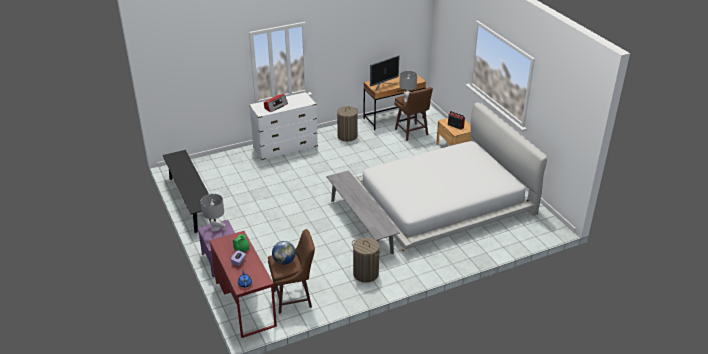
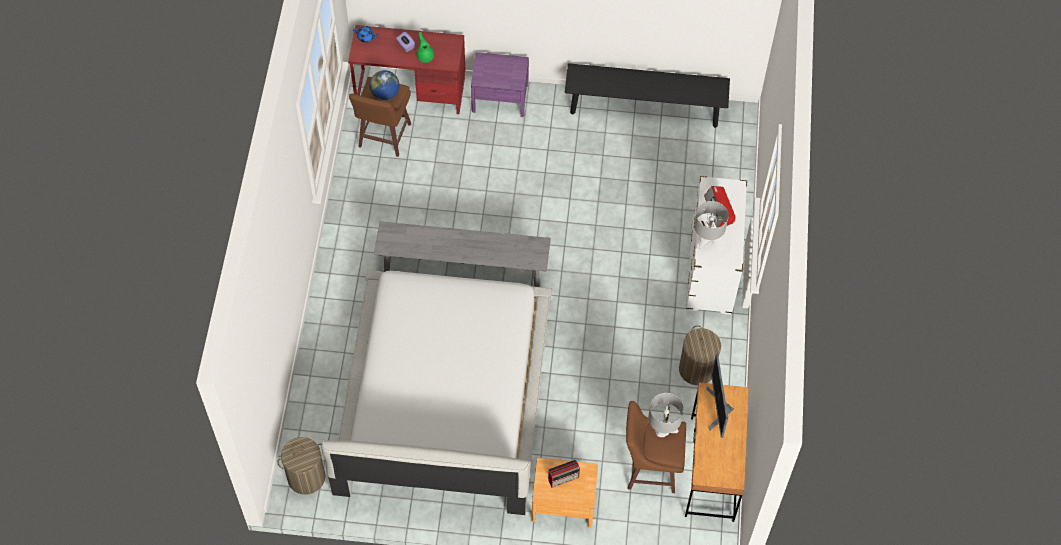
camera: 120 degrees right, 25 degrees up
(215, 228) = (514, 72): grey table lamp -> grey table lamp (706, 242)
(365, 274) = (371, 224): laundry basket -> laundry basket (306, 477)

